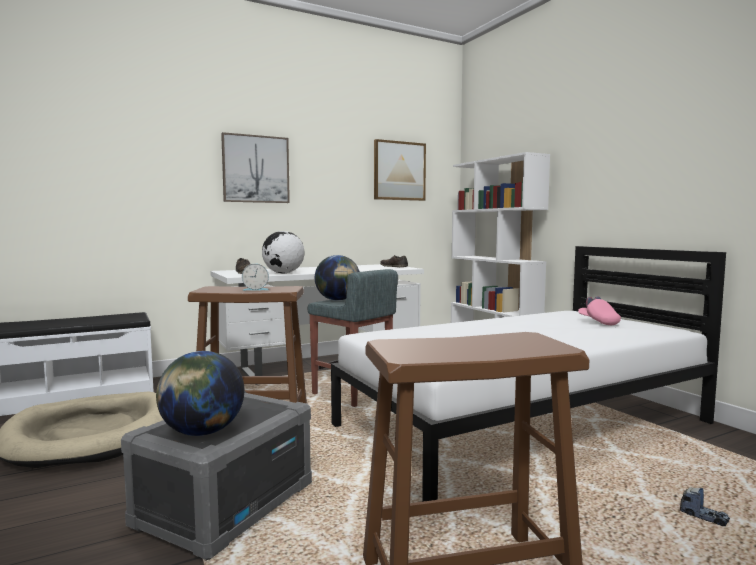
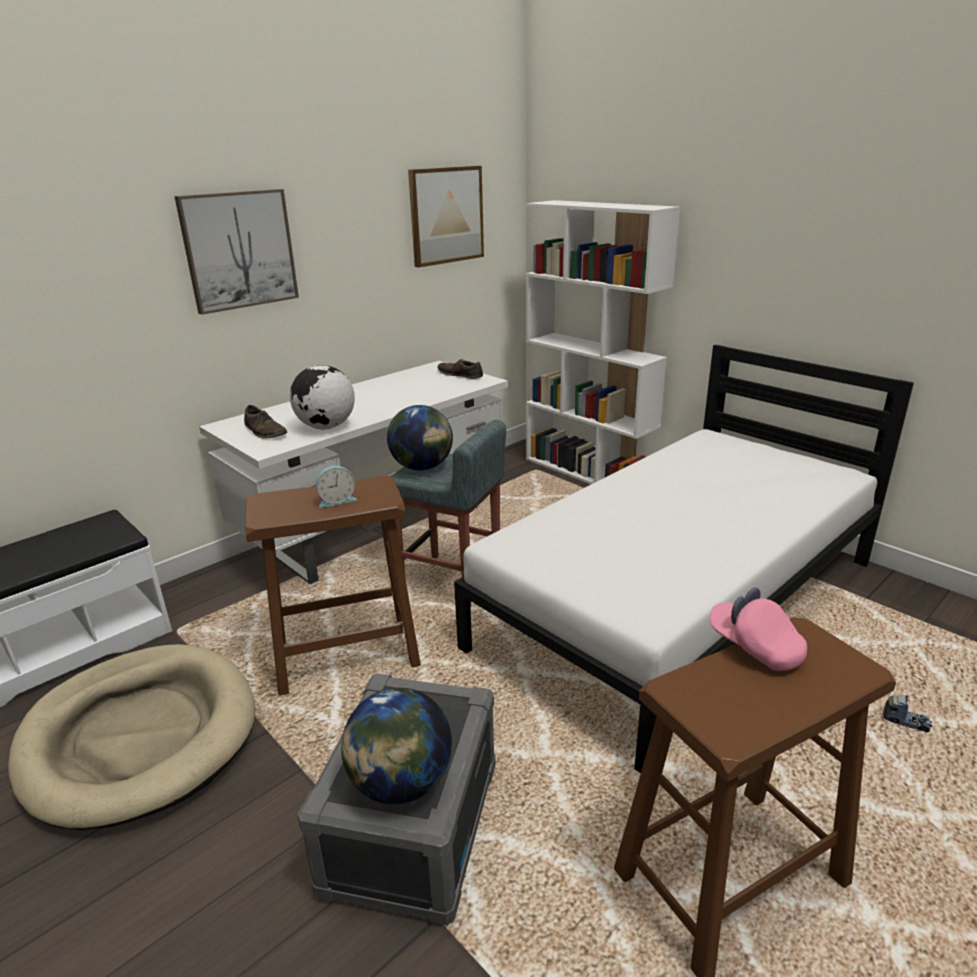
camera: 15 degrees left, 20 degrees up
(598, 322) = (755, 464): pink cap -> pink cap (754, 647)

